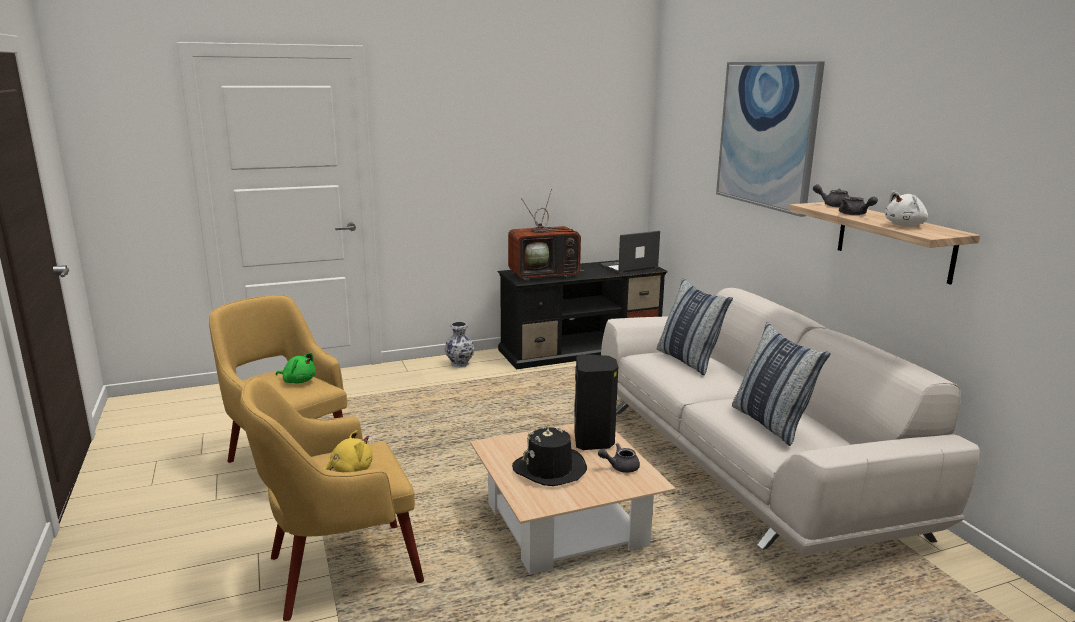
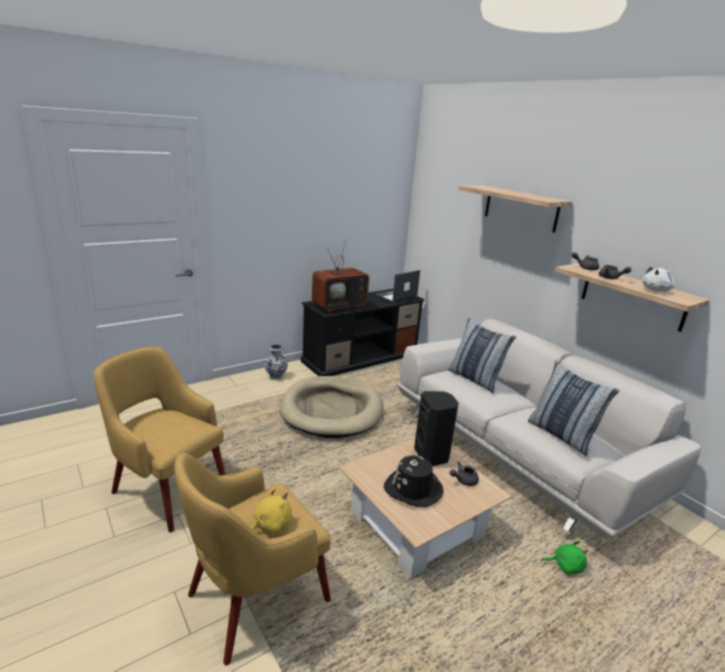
camera: 15 degrees left, 5 degrees up
(298, 381) = (179, 423): green plush toy -> green plush toy (565, 566)
(514, 402) = (332, 410): none -> beige dog bed
(766, 135) = (520, 208): picture -> shelf

